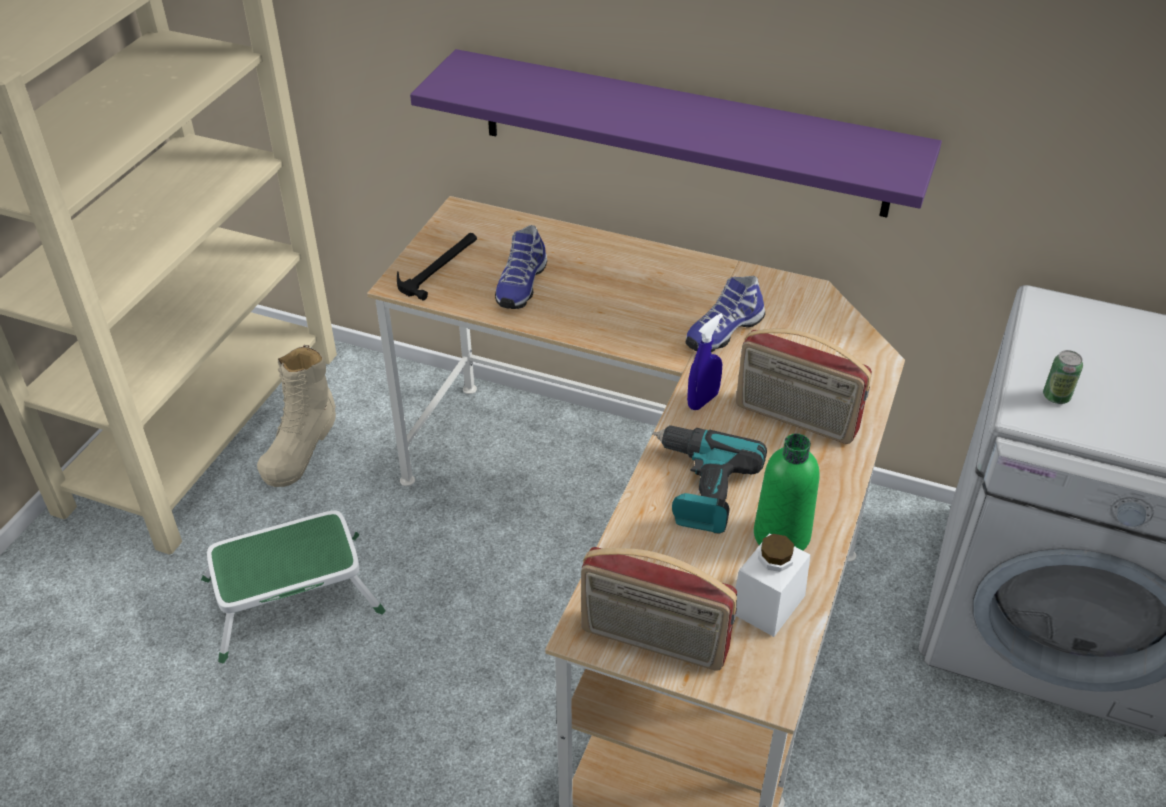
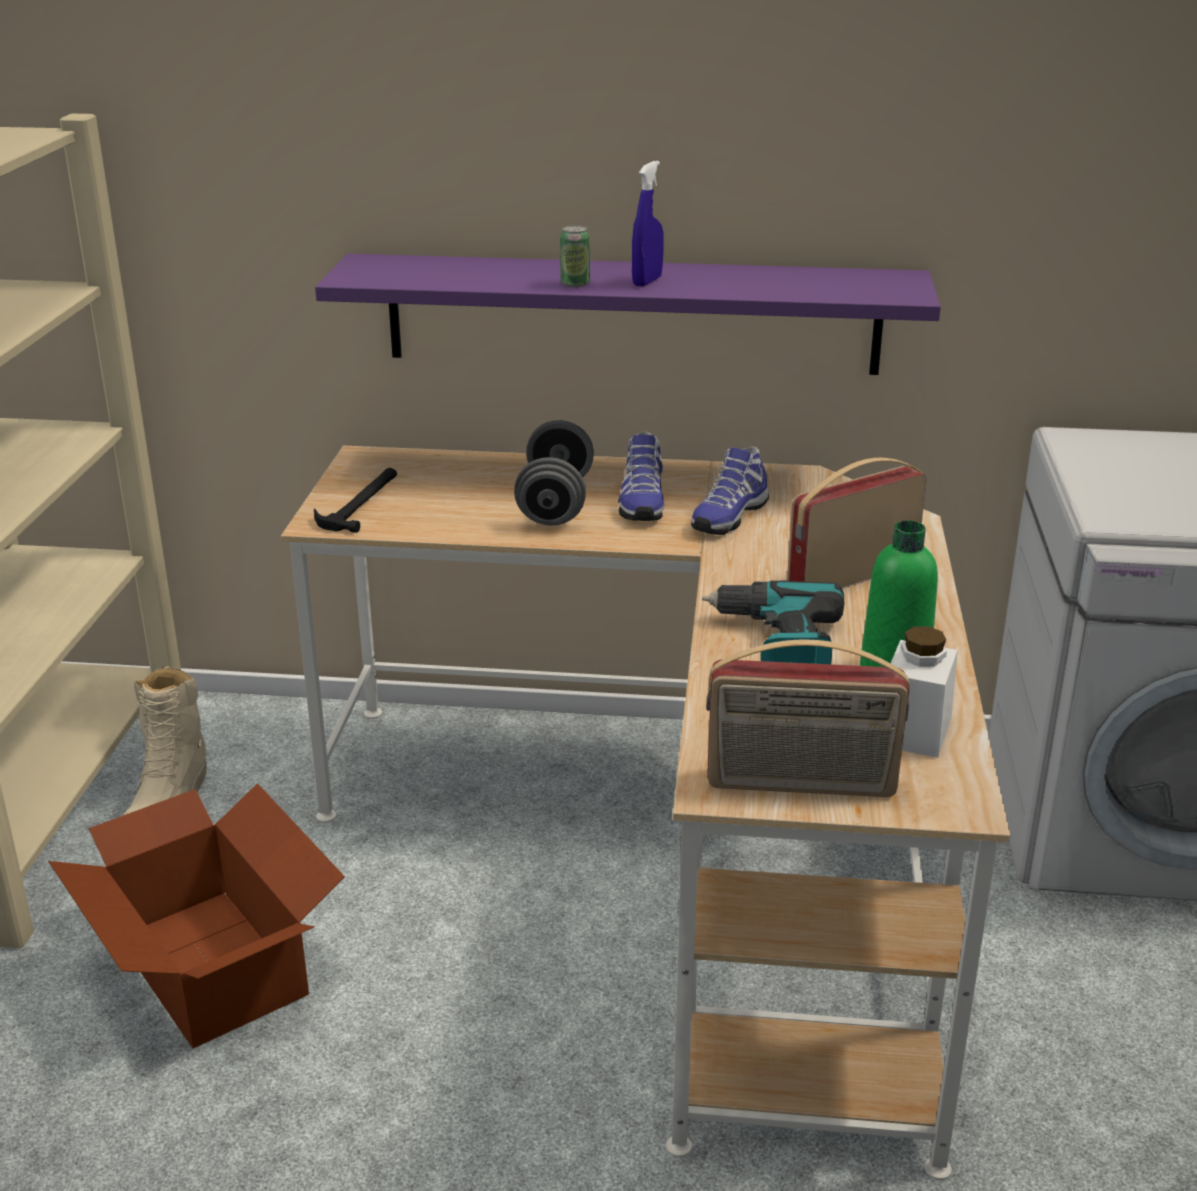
camera: 15 degrees left, 15 degrees down
(292, 596) = (212, 964): green step ladder -> cardboard box
(520, 285) = (469, 507): shoe -> shoe (640, 503)
(590, 291) = (555, 503): none -> grey dumbbell
(703, 400) = (738, 574): blue spray bottle -> blue spray bottle (647, 281)
(795, 419) = (851, 576): radio -> radio turned 135 degrees clockwise
(1056, 397) = (1129, 502): can -> can (575, 284)

